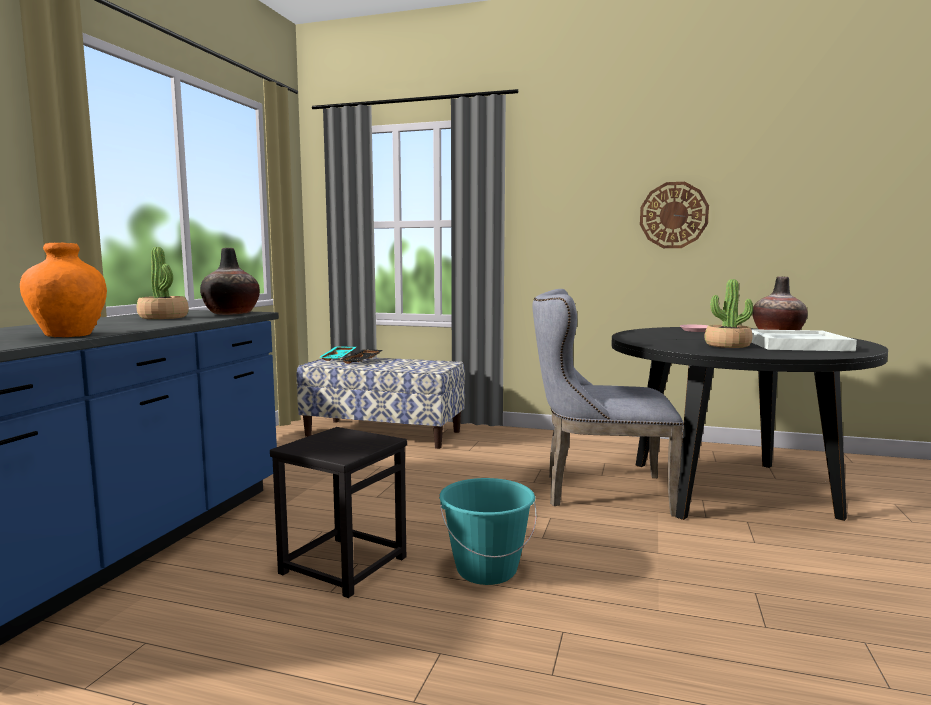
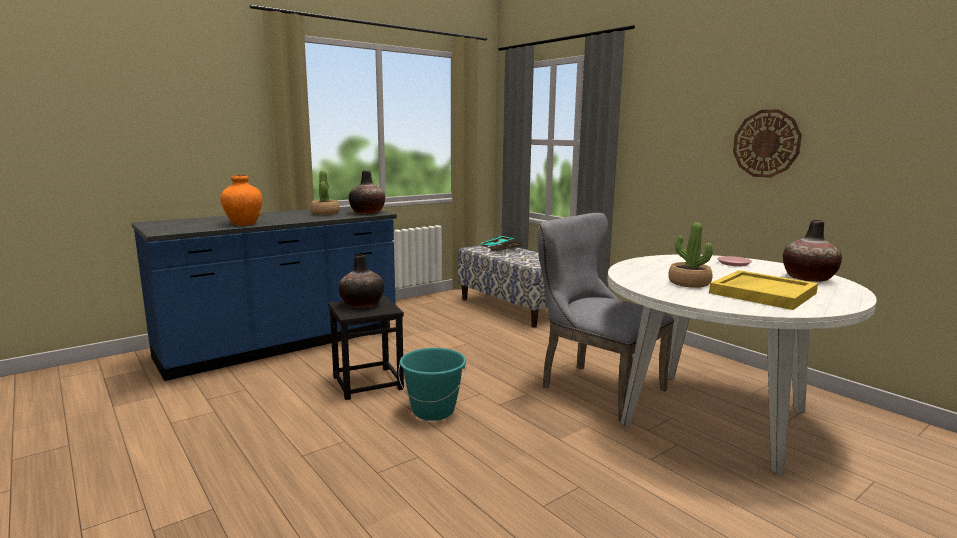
camera: 35 degrees right, 5 degrees up
(330, 442) = (362, 304): none -> vase
(728, 489) = (714, 417): black dining table -> white dining table
(795, 344) = (762, 293): white tray -> yellow tray

